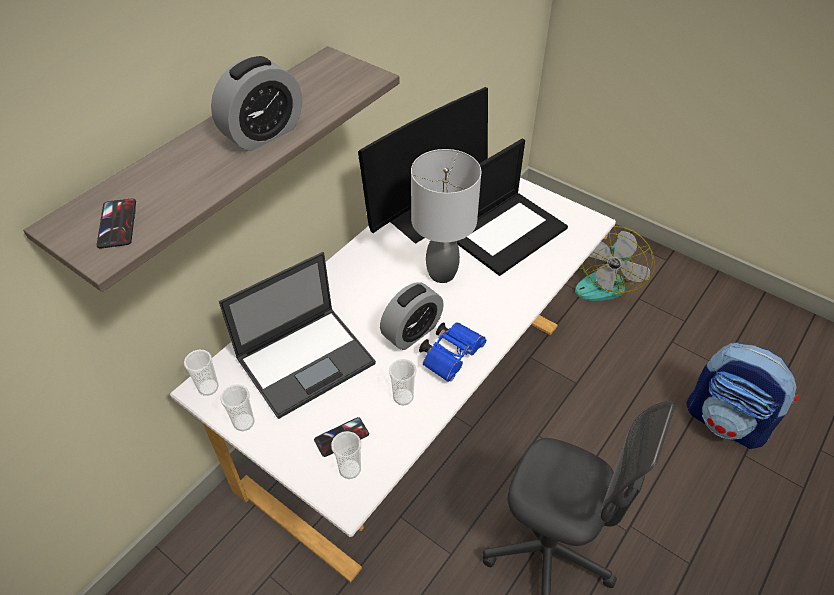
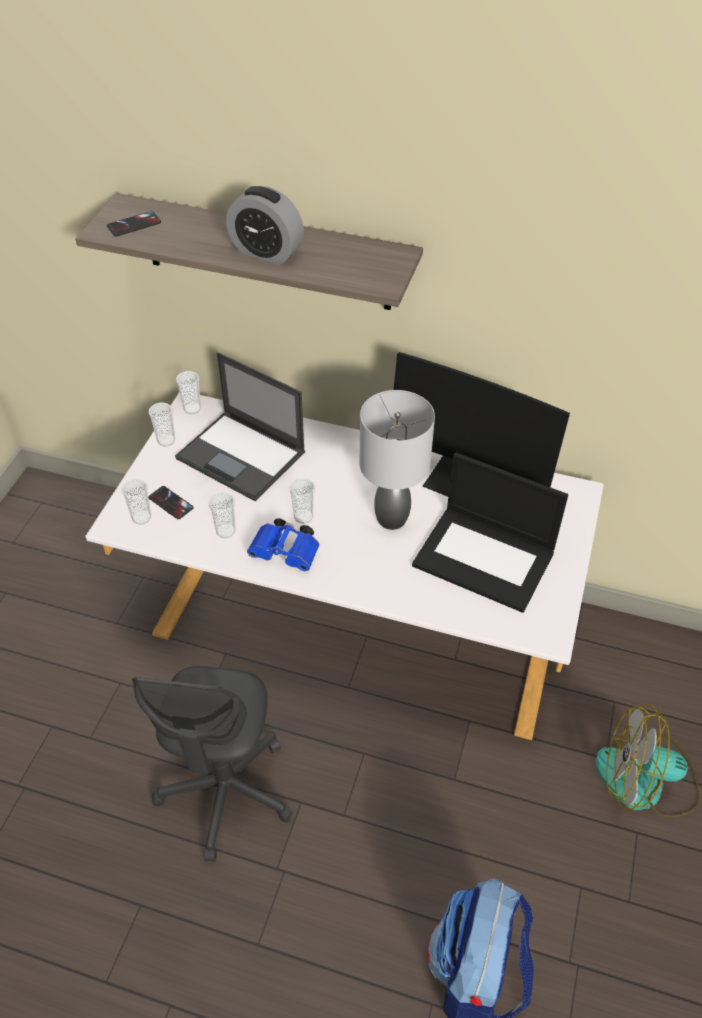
camera: 70 degrees right, 0 degrees up
(412, 332) = (303, 516): alarm clock -> cup

